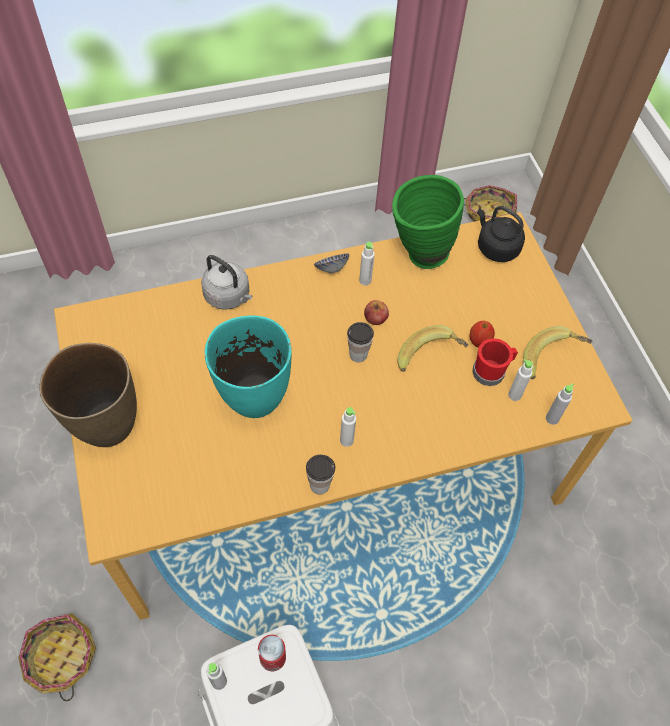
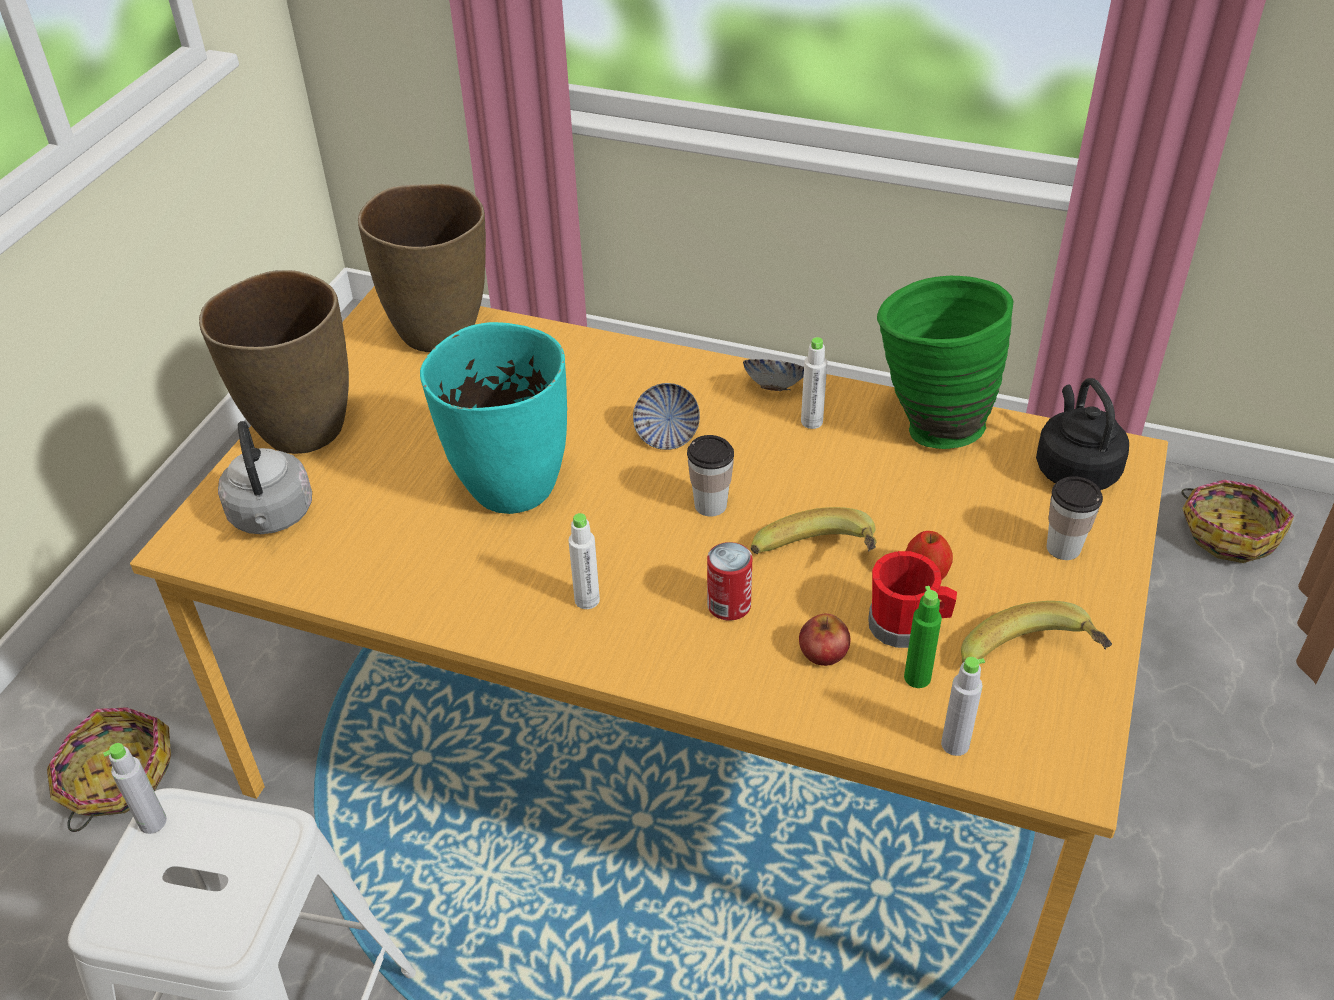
camera: 40 degrees right, 15 degrees down
(124, 321) = (440, 331): none -> brown vase
(229, 296) = (597, 360): grey kettle -> grey kettle (272, 517)
(272, 657) = (245, 839): can -> can (729, 605)
(304, 325) = (667, 436): none -> bowl
(319, 485) = (493, 634): cup -> cup (1063, 548)
(375, 317) = (782, 472): apple -> apple (823, 652)
(514, 395) = (917, 678): white bottle -> green bottle

